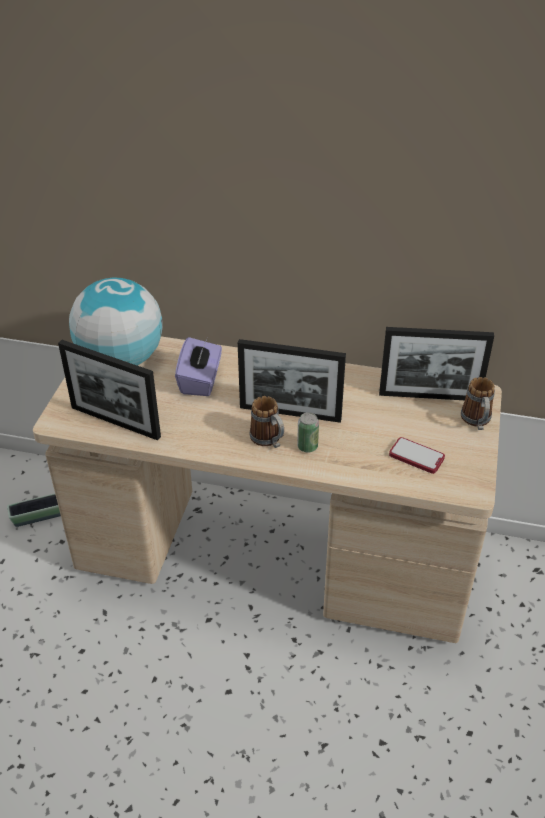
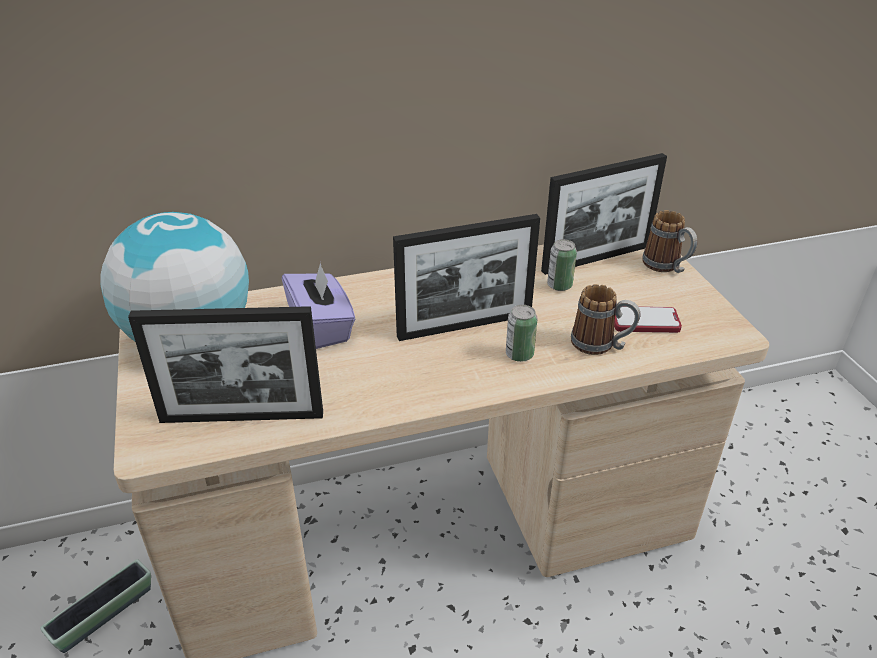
camera: 30 degrees left, 5 degrees down
(269, 440) = (468, 365): mug -> mug (601, 345)
(381, 407) = (559, 285): none -> can

